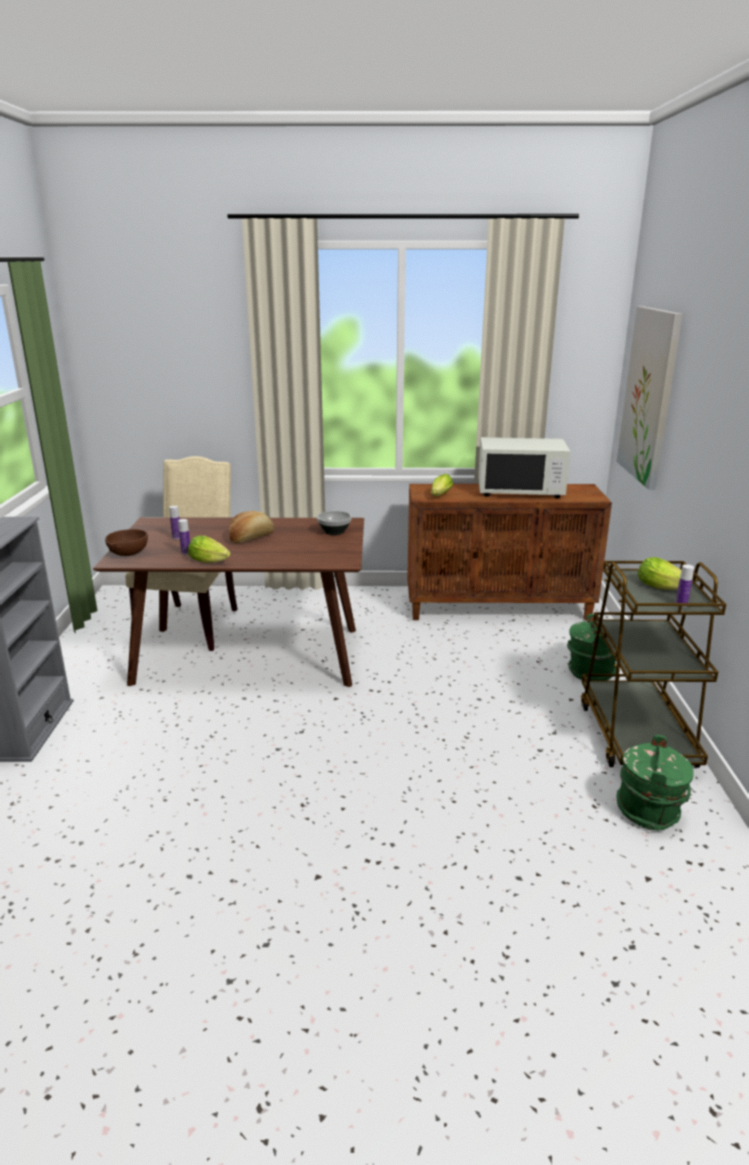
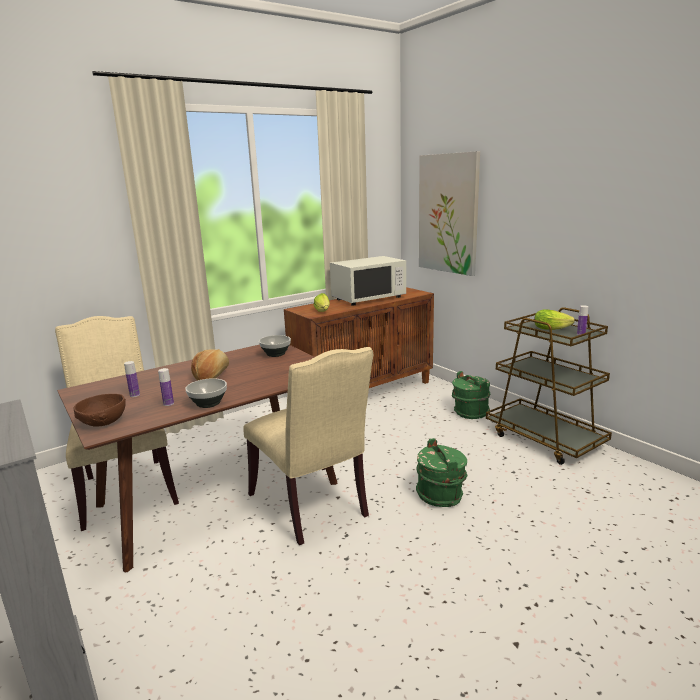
camera: 35 degrees left, 5 degrees down
(210, 561) = (208, 403): lettuce -> bowl
(305, 697) = (312, 506): none -> beige chair
(649, 811) = (614, 480): green bucket -> green bucket (440, 495)

